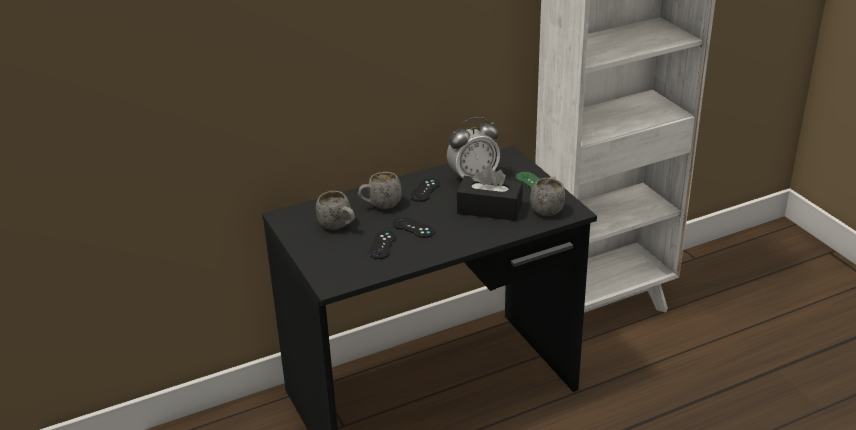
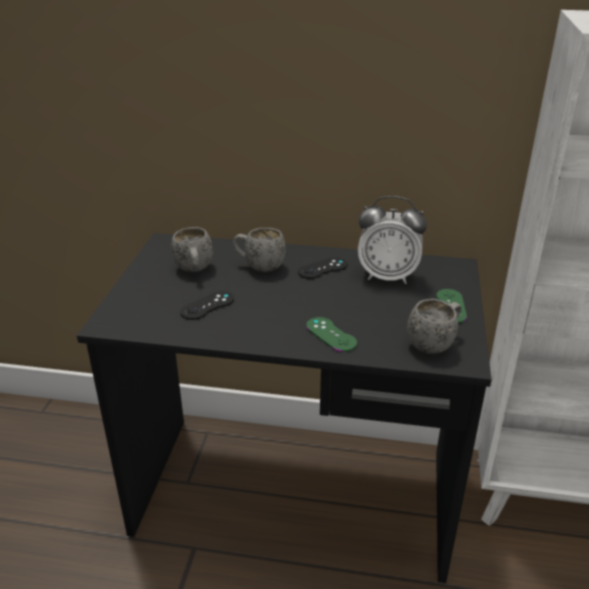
camera: 35 degrees right, 0 degrees up
(413, 228) = (260, 301): black game controller -> none
(483, 229) = (331, 334): none -> green game controller
(489, 209) = (365, 315): black tissue box -> none

